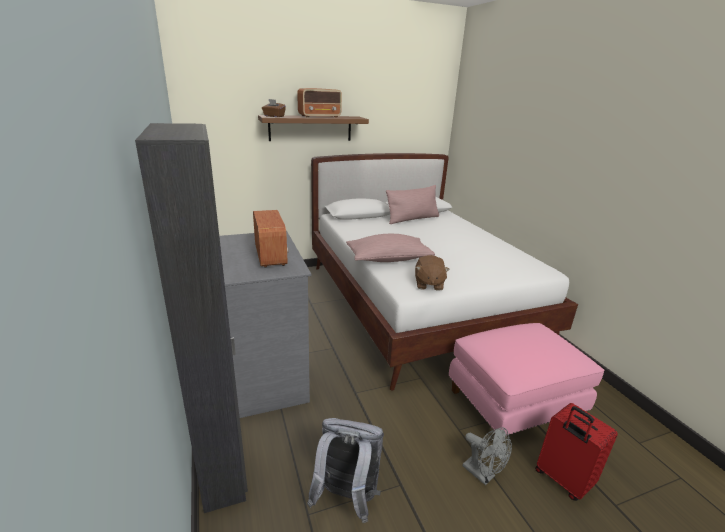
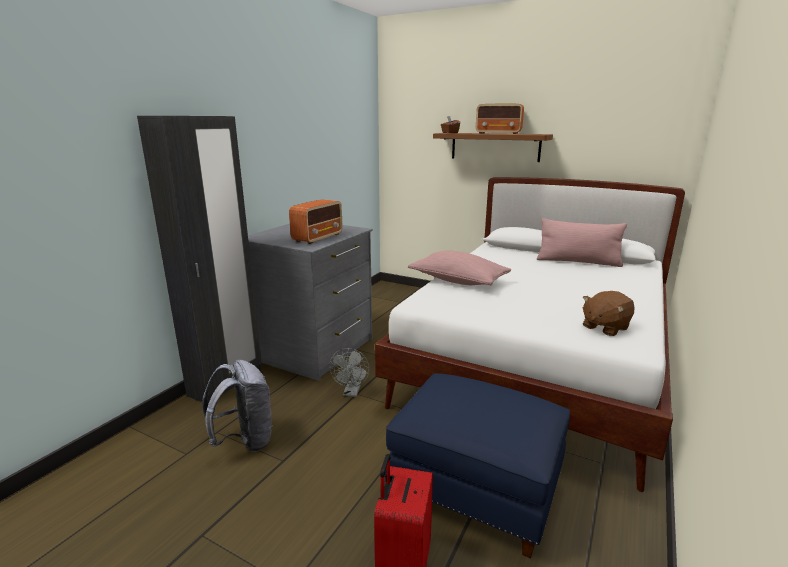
camera: 50 degrees right, 5 degrees down
(428, 284) = (445, 307): brown plush toy -> brown plush toy (604, 327)
(482, 475) = (344, 504): grey fan -> grey fan (351, 392)
(513, 404) = (476, 489): pink ottoman -> blue ottoman

